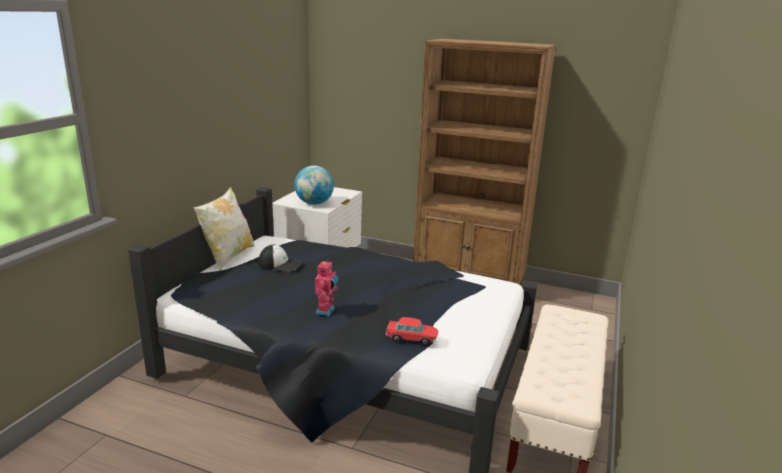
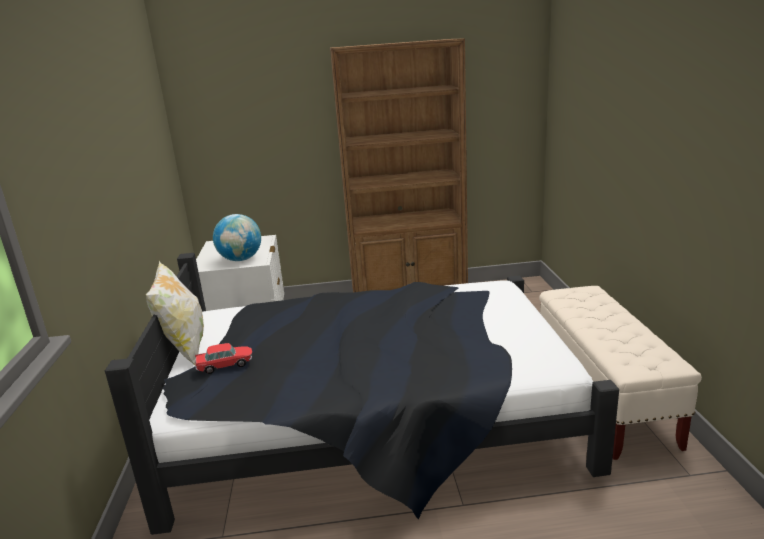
camera: 25 degrees left, 0 degrees up
(280, 264) = (263, 335): cap -> none
(326, 311) = (377, 365): toy robot -> none
(411, 338) = (489, 360): toy car -> toy car (225, 365)

